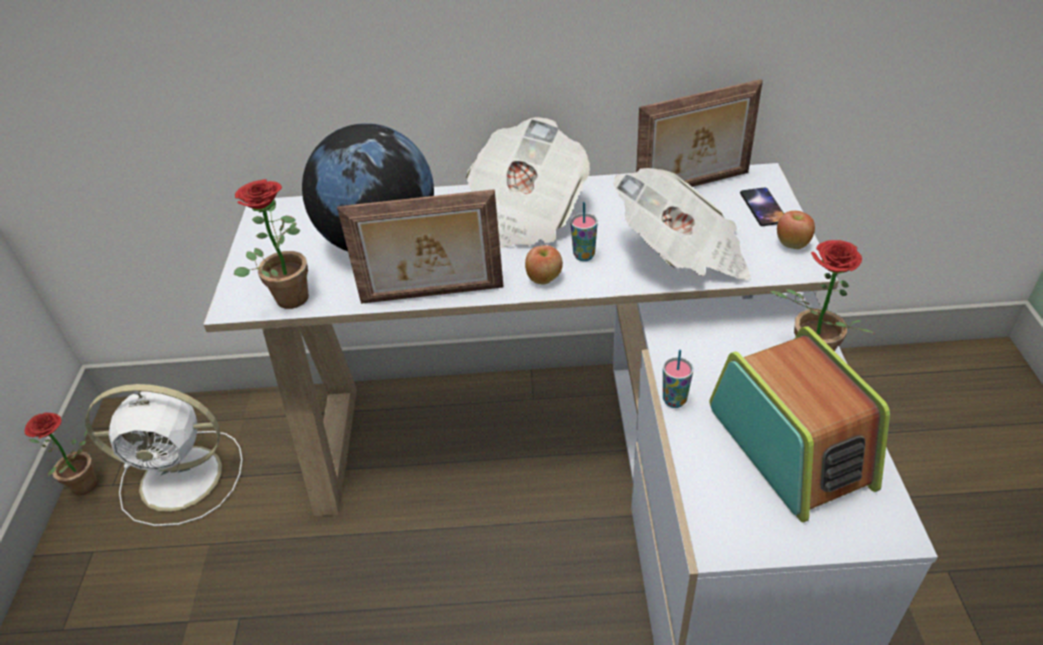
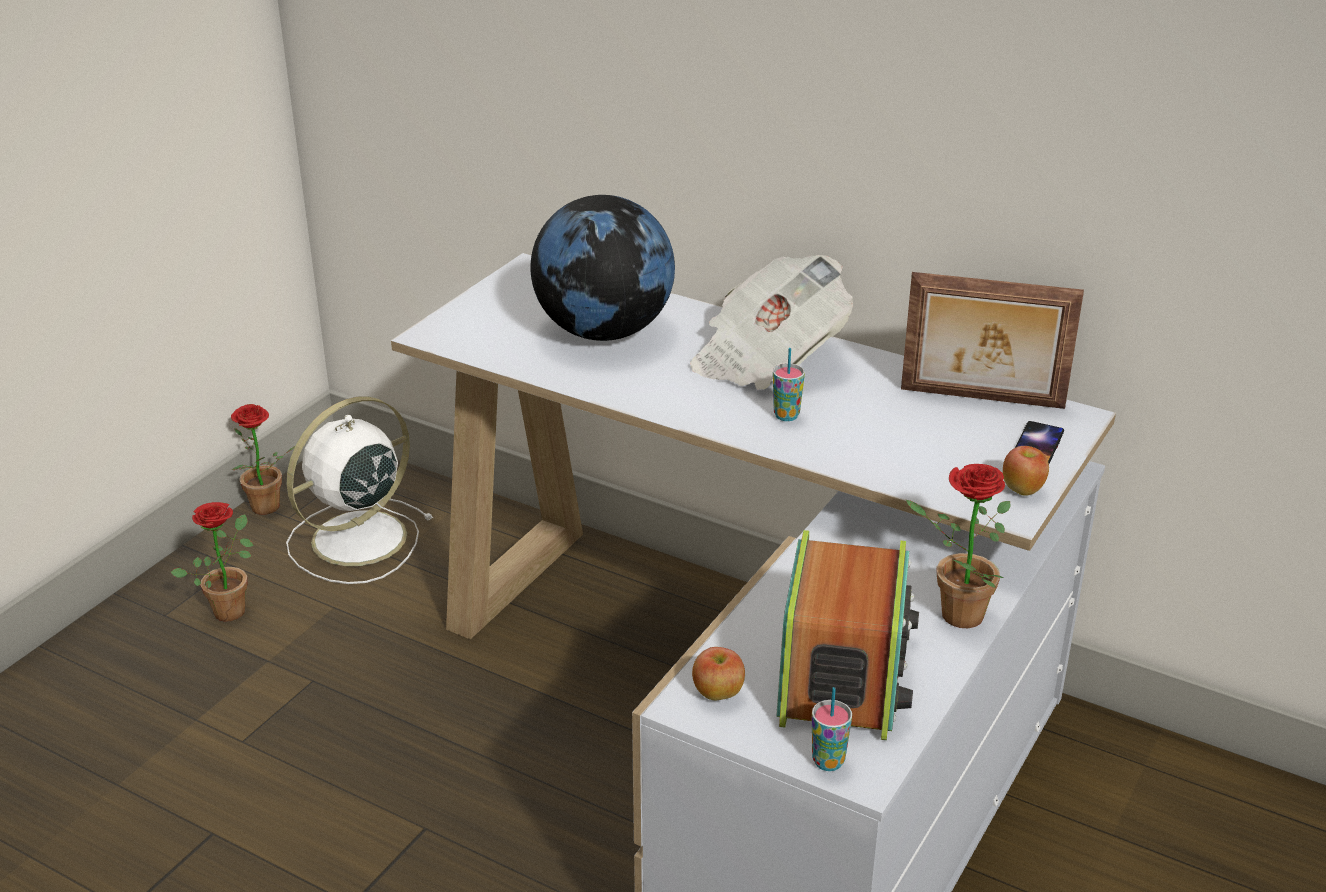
camera: 30 degrees right, 10 degrees down
(185, 477) = (355, 540): white fan -> white fan turned 105 degrees clockwise
(289, 294) = (482, 344): potted plant -> potted plant (231, 607)
(432, 296) = (604, 393): picture frame -> none
(544, 279) = (723, 420): apple -> apple (718, 694)
(674, 400) = (770, 588): cup -> cup (828, 761)
(682, 255) = (889, 453): newspaper -> none

